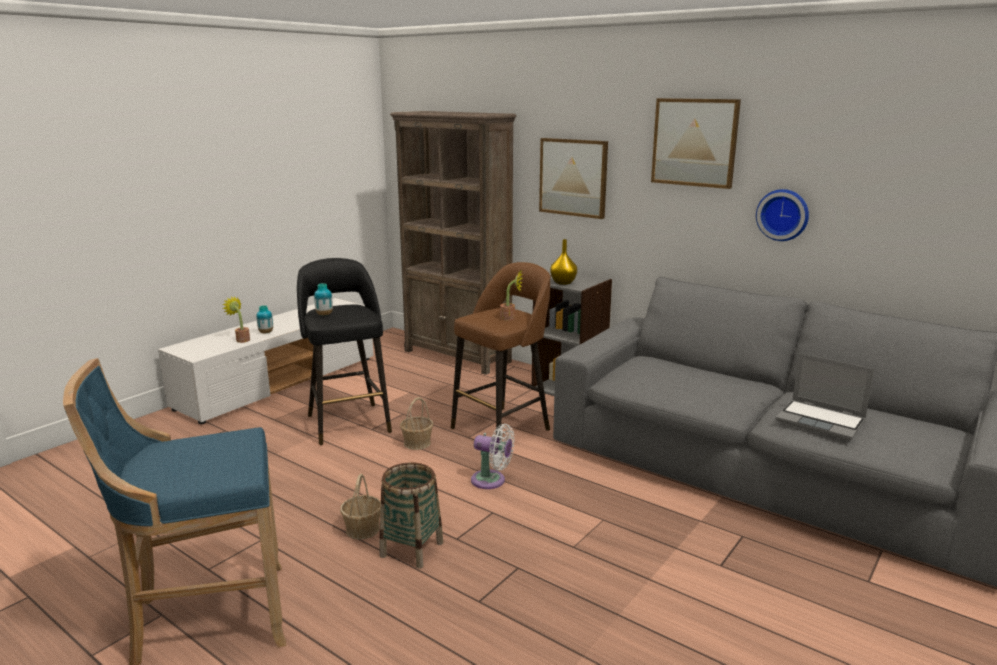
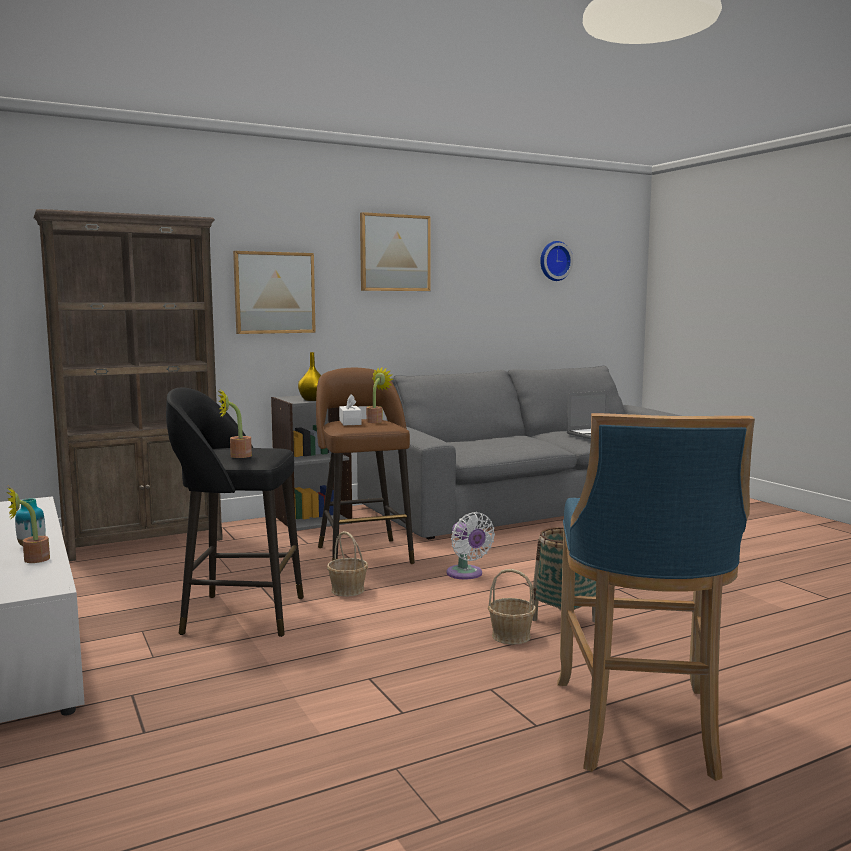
camera: 65 degrees left, 10 degrees down
(324, 315) = (236, 456): vase -> potted plant
(491, 481) = (466, 574): white fan -> white fan turned 105 degrees clockwise
(493, 312) = (350, 422): none -> white tissue box
(783, 214) = (467, 309): wall clock -> wall clock (554, 261)

